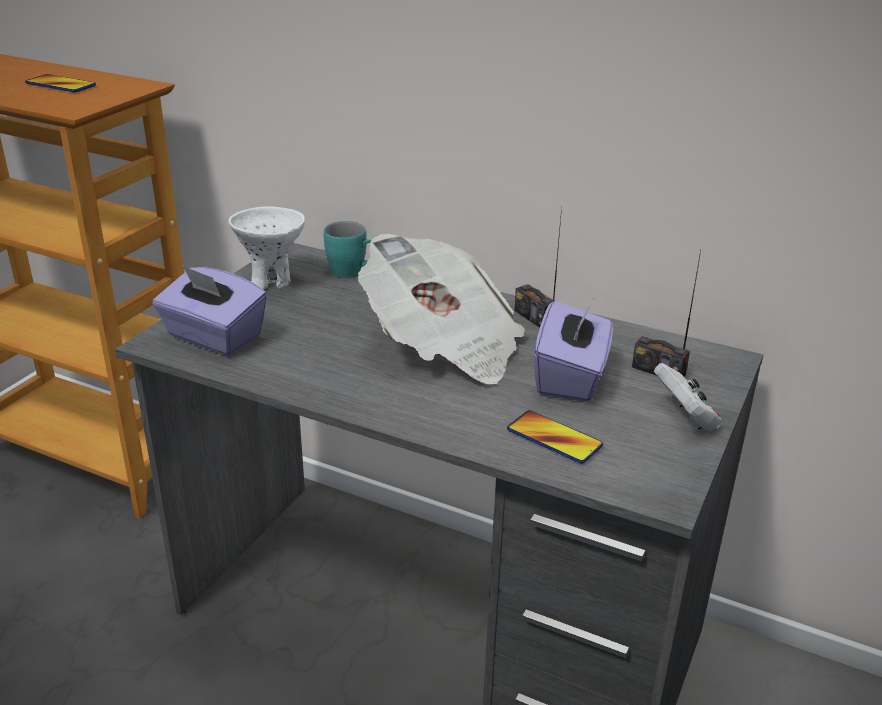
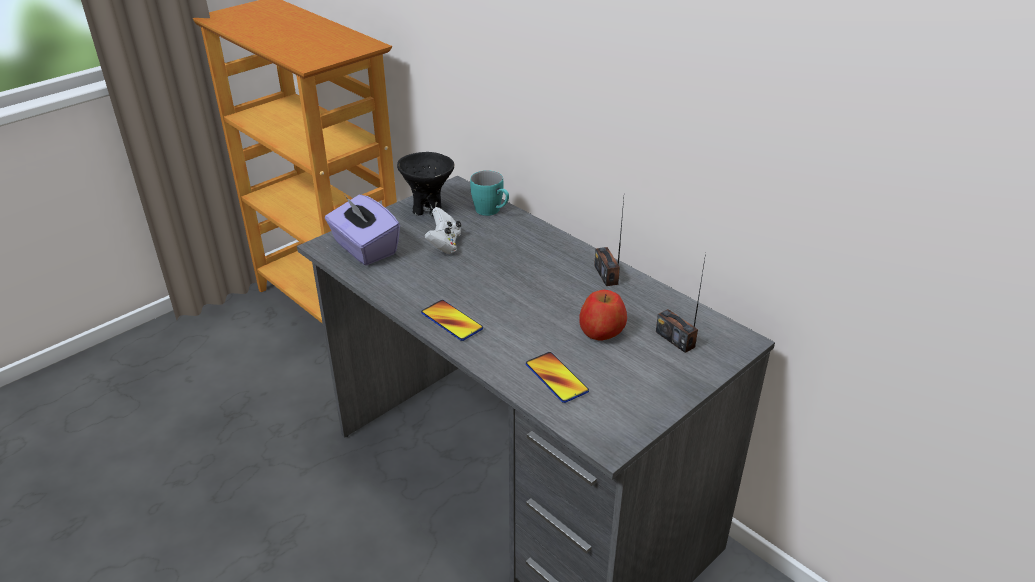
camera: 20 degrees right, 5 degrees up
(60, 85) = (313, 39): phone -> phone (451, 321)
(271, 282) = (427, 210): white bowl -> black bowl
(444, 346) = (521, 286): newspaper -> none
(571, 377) = (601, 331): purple tissue box -> apple
(685, 418) = (669, 383): white game controller -> white game controller (444, 244)

